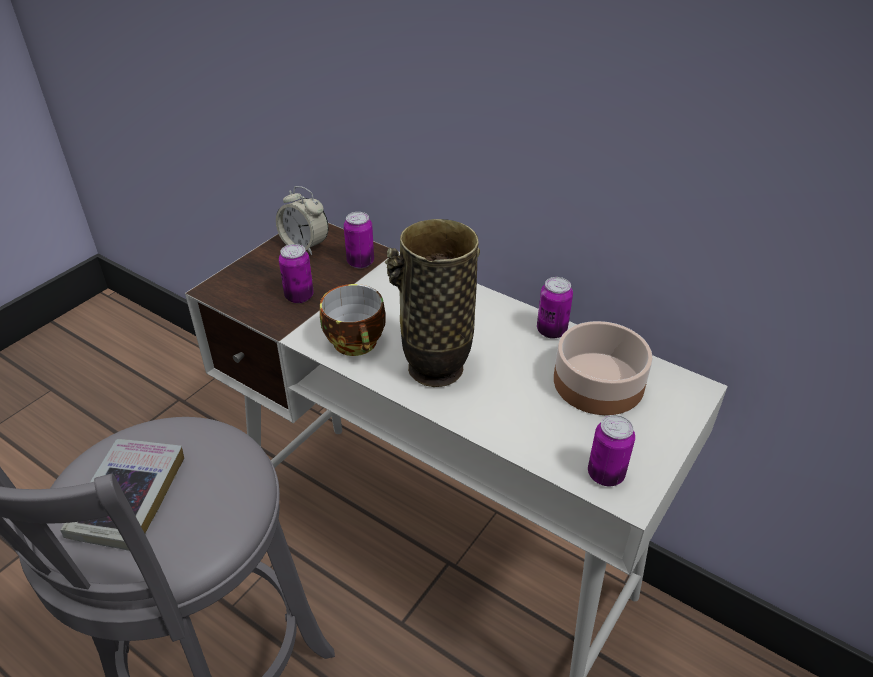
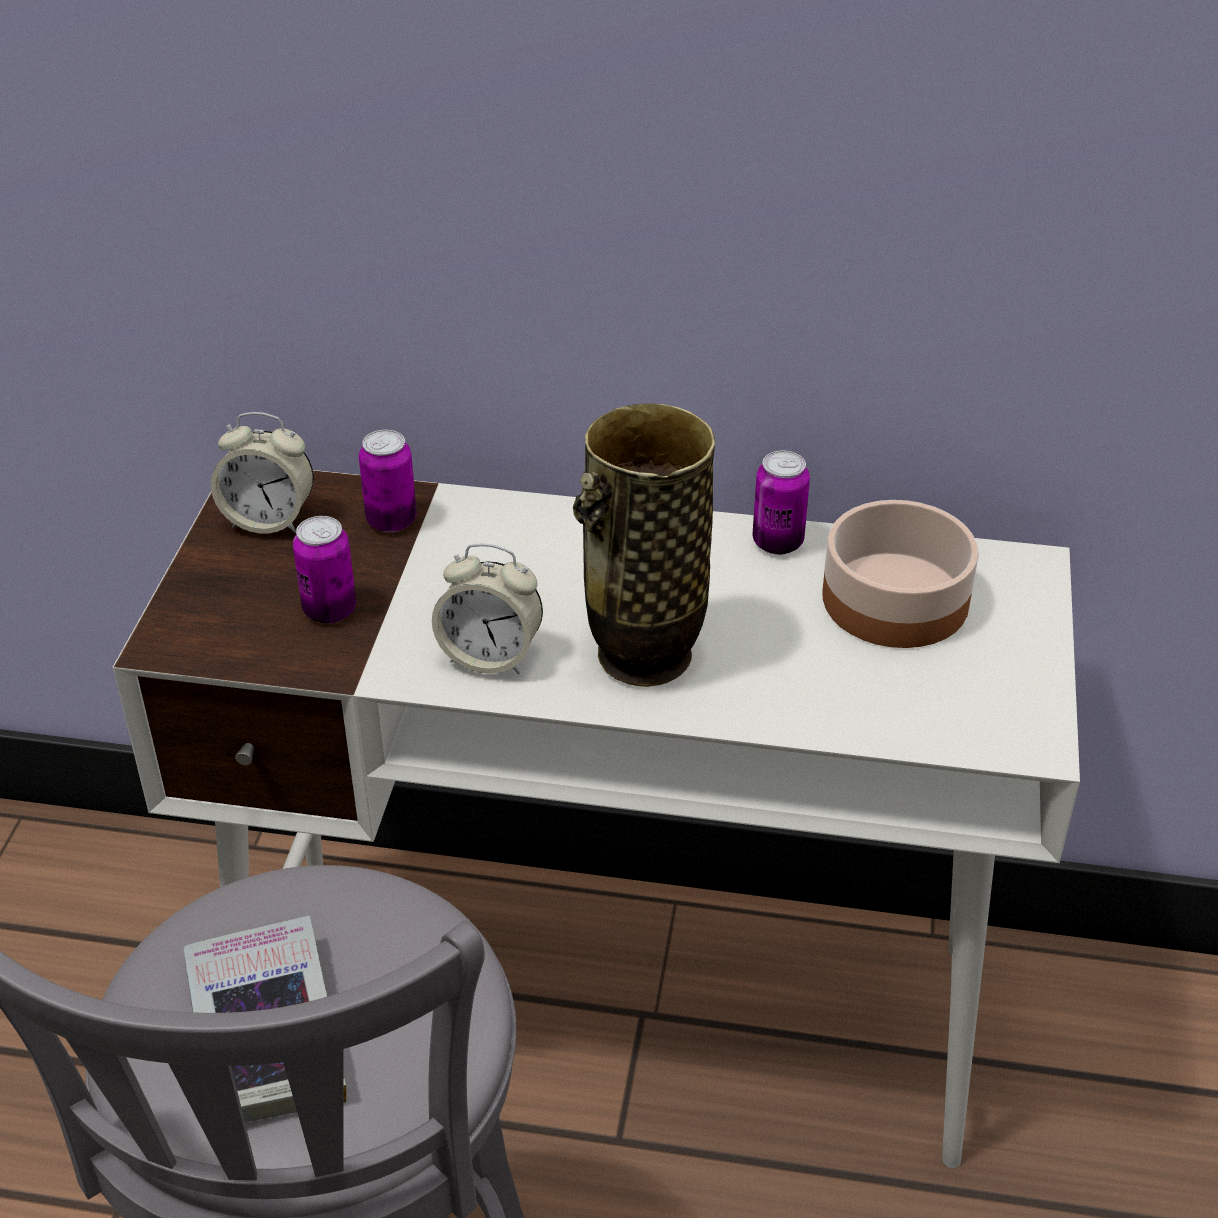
camera: 25 degrees left, 0 degrees up
(357, 343) = (490, 656): cup -> alarm clock
(605, 474) = (986, 726): can -> none

